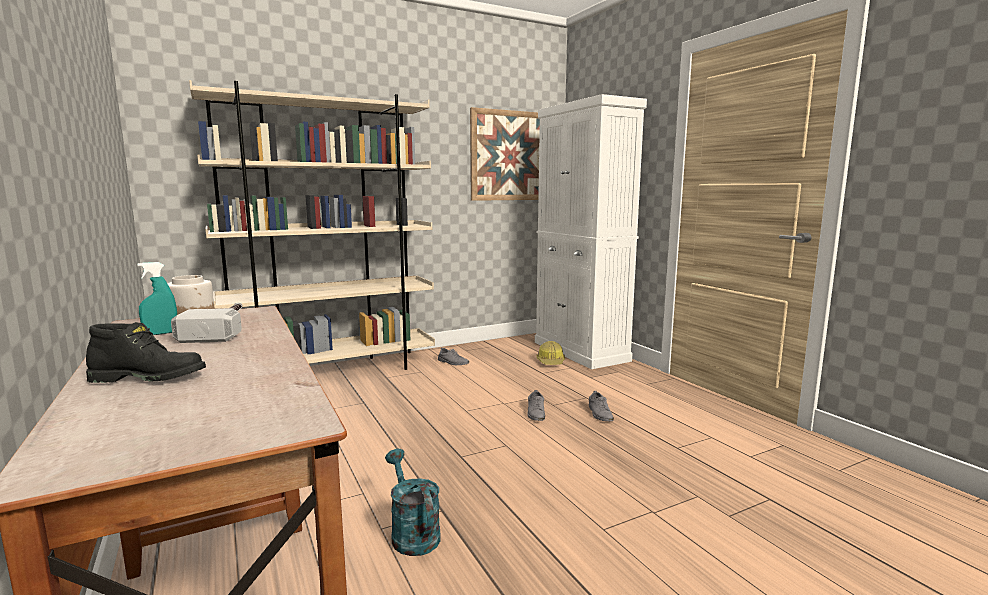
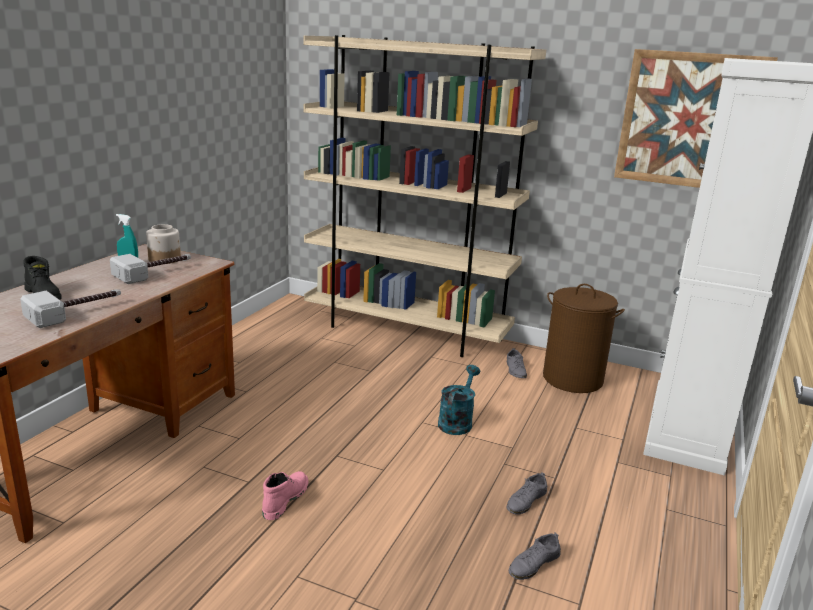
camera: 50 degrees right, 10 degrees up
(256, 369) = (77, 312): none -> hammer
(412, 532) = (209, 481): turquoise watering can -> turquoise watering can (457, 421)
(490, 354) = (573, 379): none -> brown laundry basket
(492, 500) = (284, 499): none -> pink boot
(536, 413) = (470, 461): grey shoe -> grey shoe (534, 564)
(551, 362) = (616, 421): hard hat -> none

